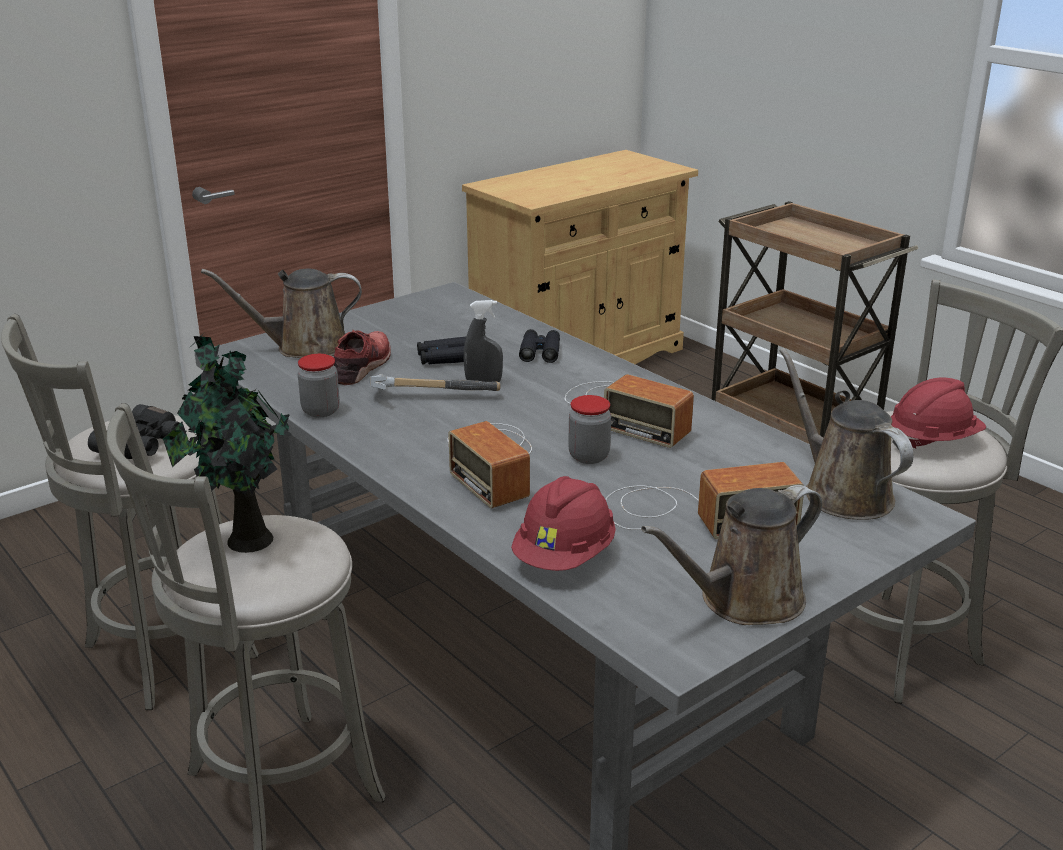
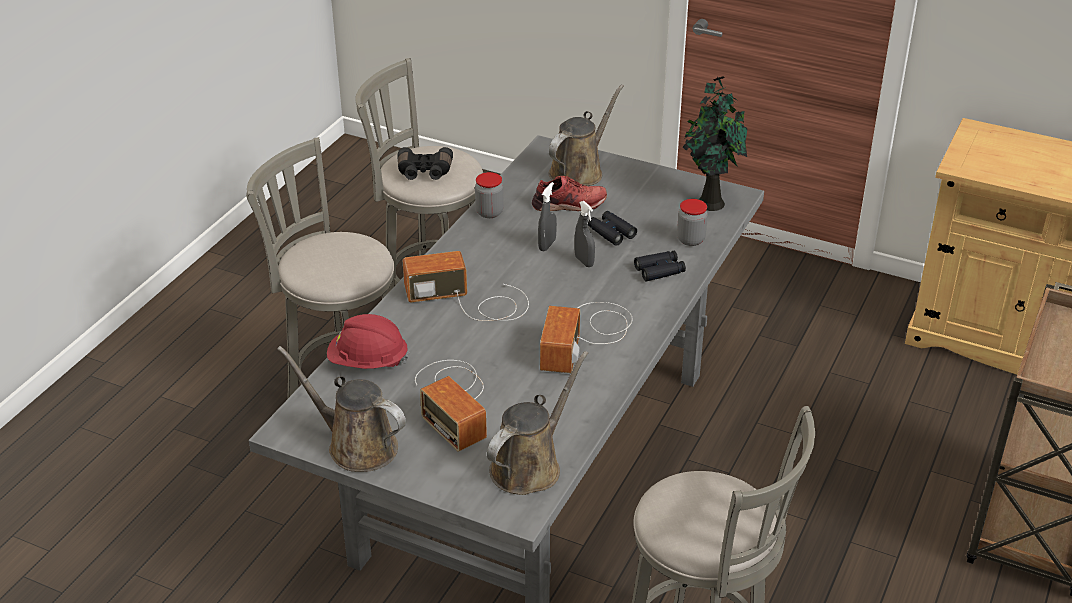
camera: 65 degrees right, 10 degrees up
(245, 540) = (344, 249): potted plant -> potted plant (709, 202)
(304, 347) = (579, 171): brown watering can -> brown watering can turned 75 degrees clockwise
(429, 394) = (547, 245): hammer -> grey spray bottle
(493, 460) = (470, 300): radio -> radio turned 45 degrees clockwise
(589, 456) = (504, 338): jar -> jar (690, 240)
(933, 441) = (698, 517): red hard hat -> none

